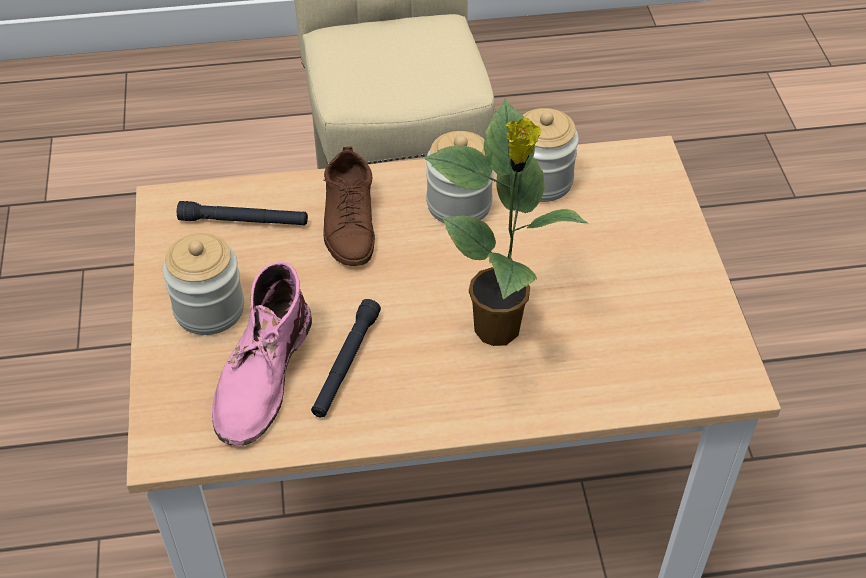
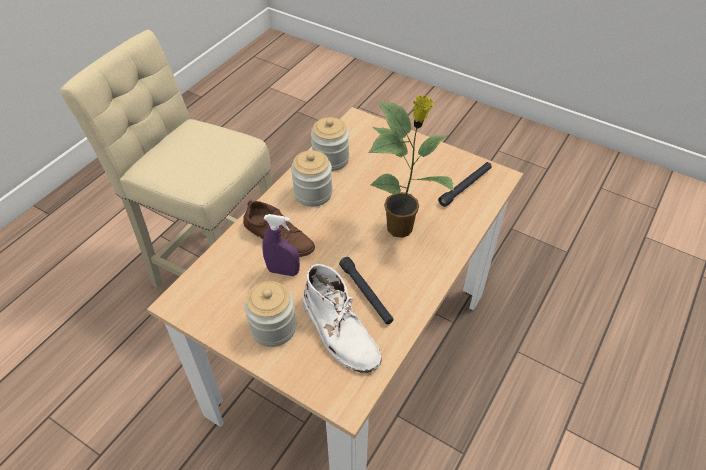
camera: 50 degrees left, 0 degrees up
(244, 221) = (229, 277): black flashlight -> black flashlight (465, 187)
(262, 375) = (340, 331): pink boot -> white boot
(301, 261) = (283, 271): none -> purple spray bottle

